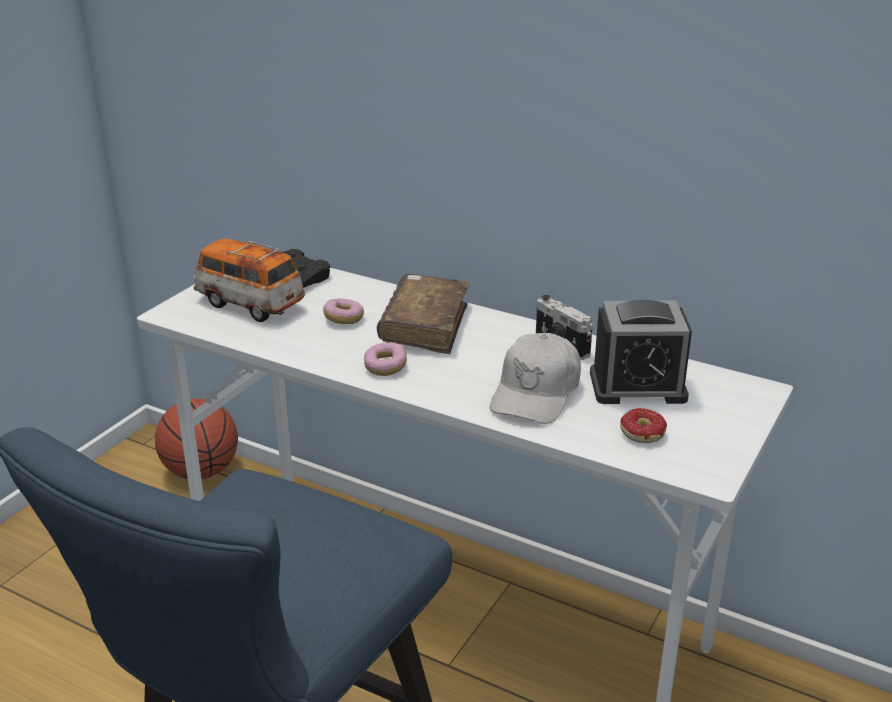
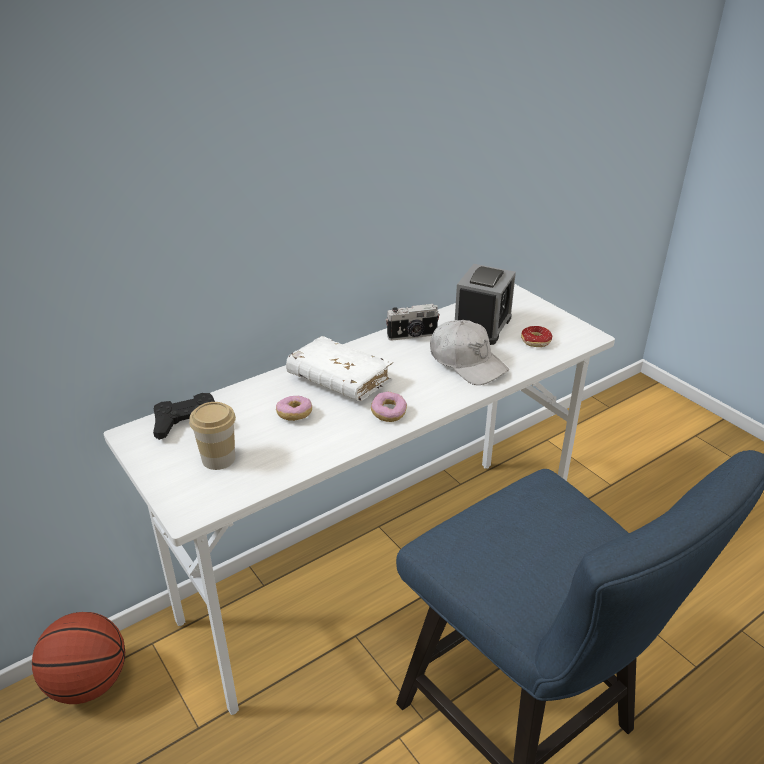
camera: 65 degrees left, 5 degrees up
(250, 304) = (218, 459): toy car -> cup
(424, 326) = (339, 380): brown book -> white book

